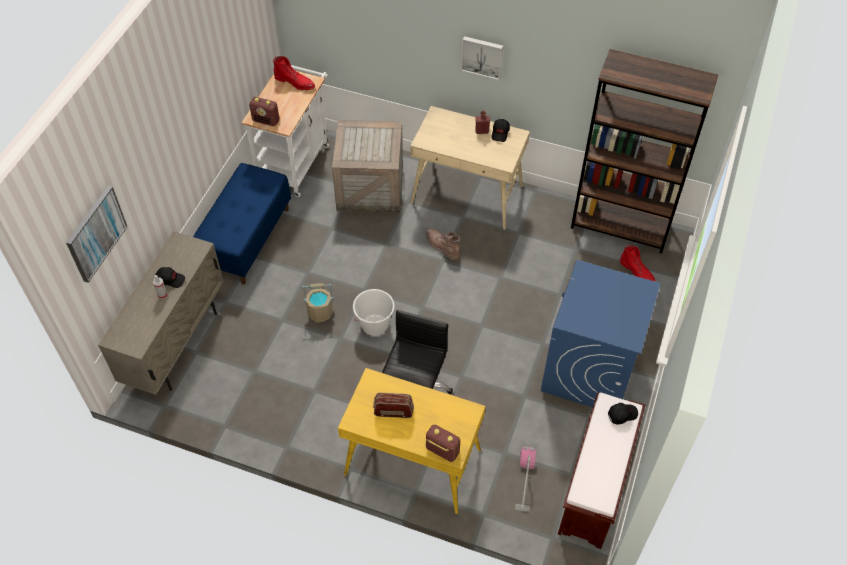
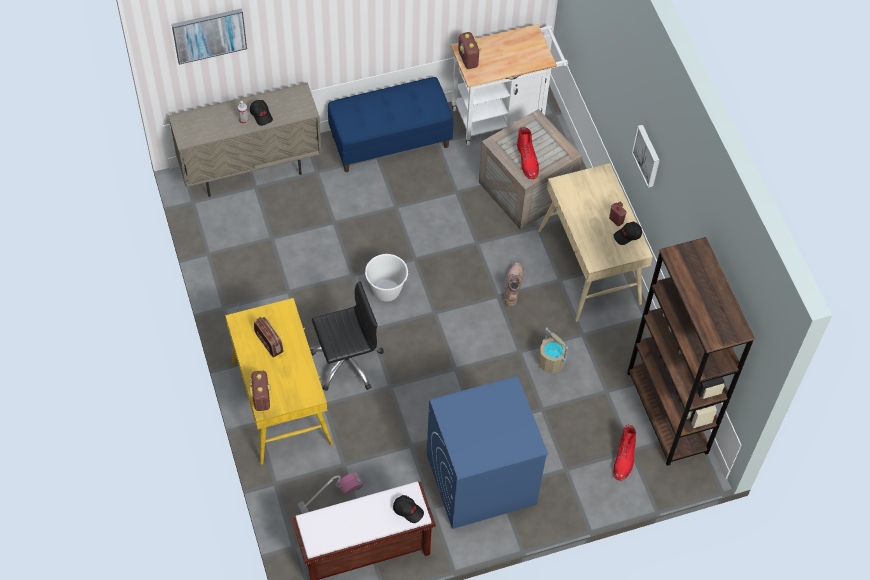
camera: 50 degrees right, 5 degrees up
(295, 82) = (530, 48): red boot -> red boot (528, 160)
(320, 312) = (365, 243): beige bucket -> beige bucket (551, 362)

